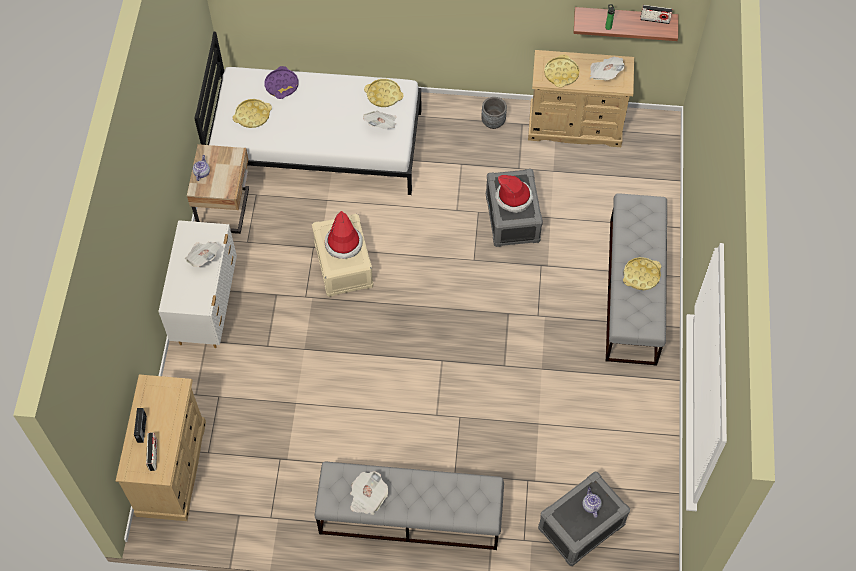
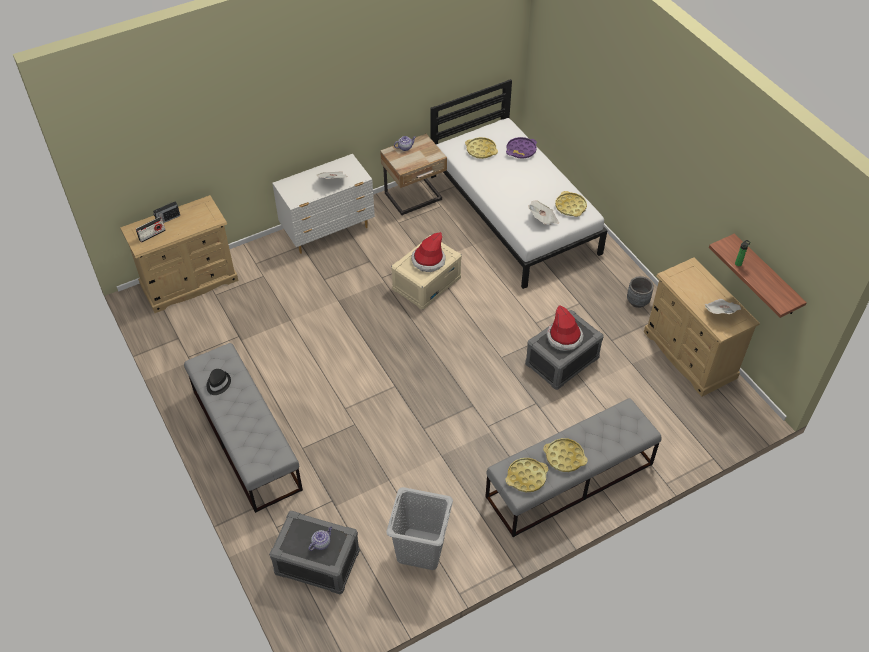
camera: 55 degrees right, 10 degrees down
(367, 497) = (218, 384): newspaper -> black hat
(561, 73) = (689, 285): yellow tray -> yellow tray (526, 477)
(621, 439) = (420, 548): none -> grey laundry basket
(655, 20) = (781, 290): radio -> none

